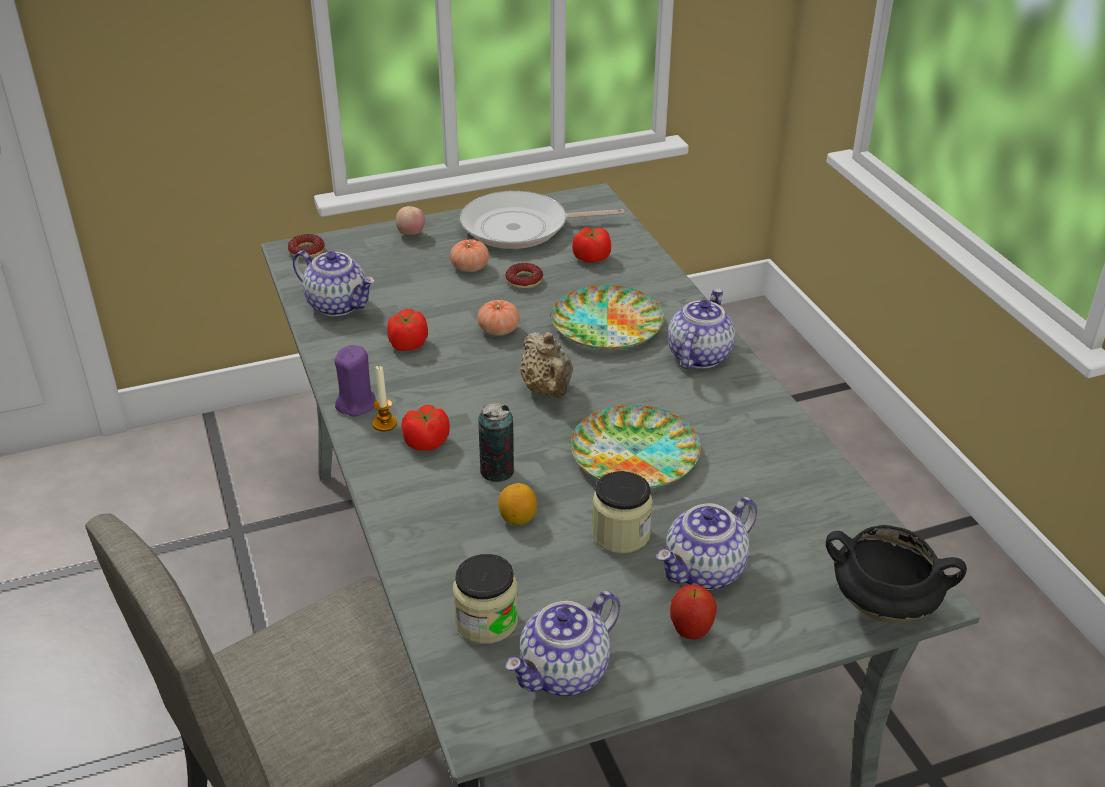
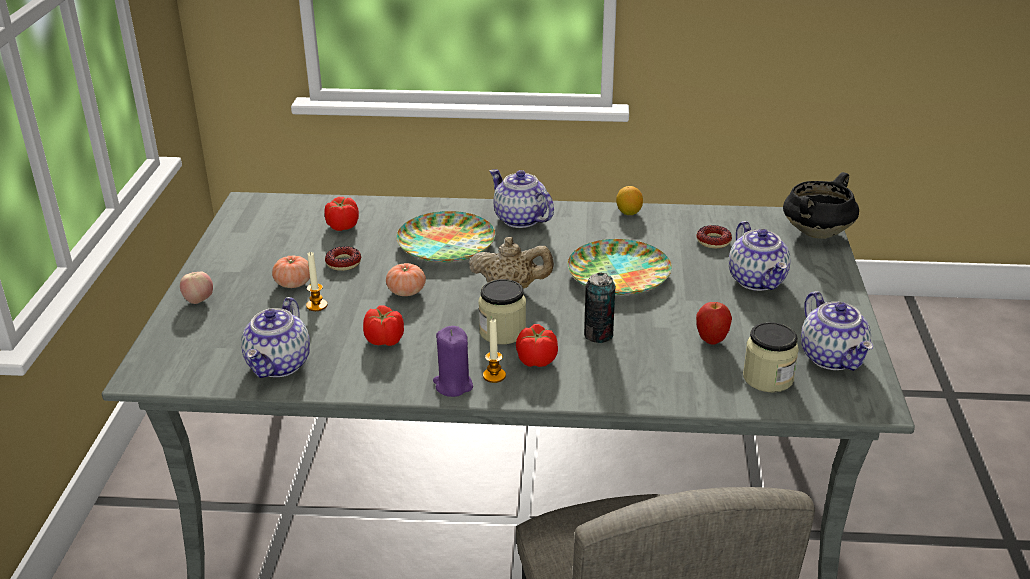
camera: 65 degrees left, 5 degrees down
(306, 251) = (156, 366): donut -> donut (713, 241)
(338, 305) = (279, 365): teapot -> teapot turned 135 degrees clockwise
(441, 291) = (316, 305): none -> candle
(517, 519) = (661, 339): lemon -> lemon (628, 213)
(521, 228) = (257, 245): frying pan -> none
(621, 534) = (703, 301): jar -> jar (502, 332)
(691, 632) = (813, 301): apple -> apple (711, 340)

